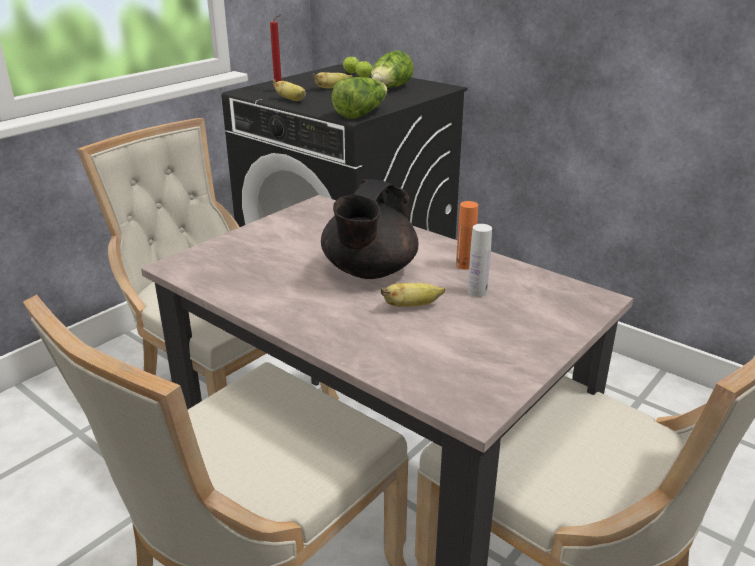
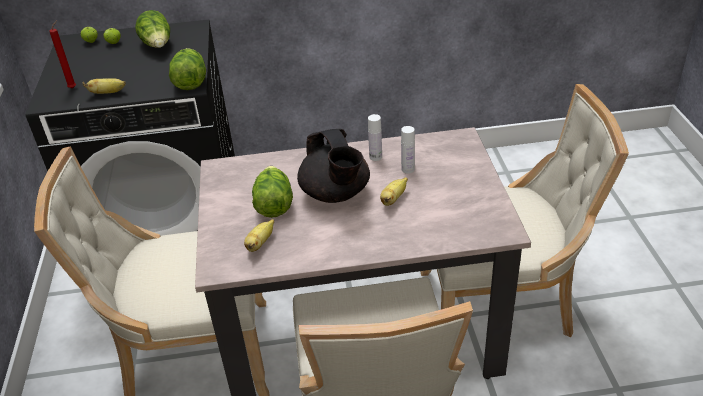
camera: 45 degrees left, 10 degrees up
(306, 249) = (273, 203): none -> lettuce
(332, 88) = (113, 65): banana -> banana (260, 243)
(465, 265) = (375, 157): orange bottle -> white bottle

